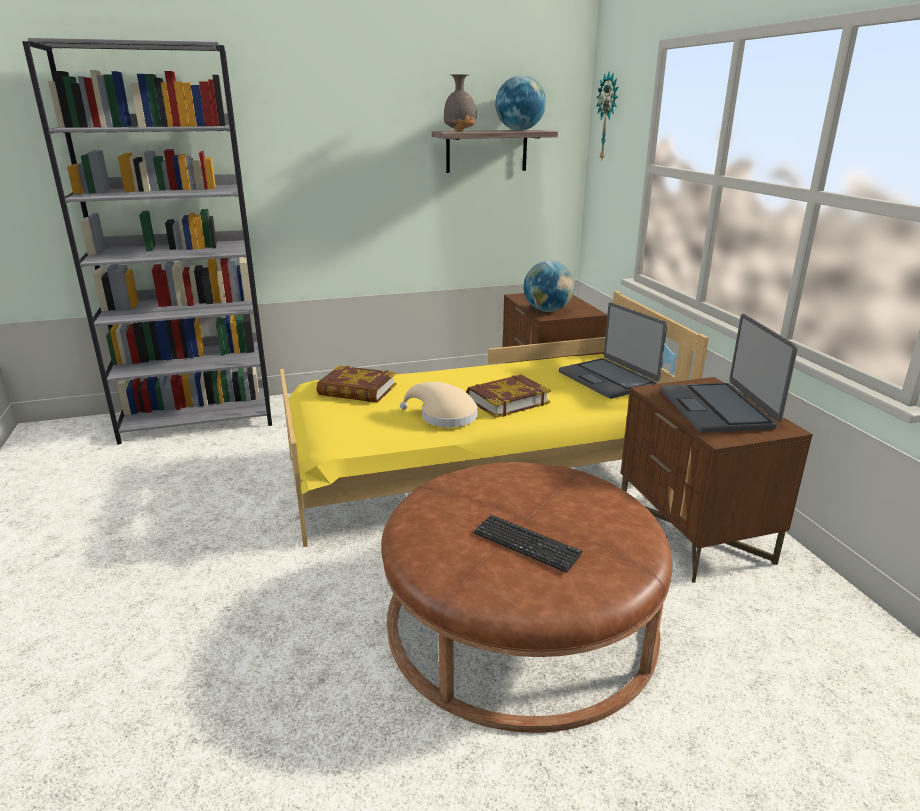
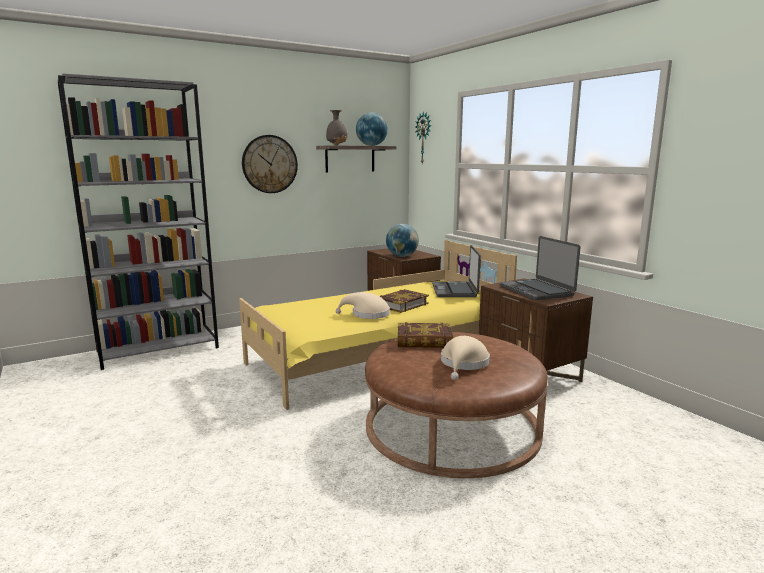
camera: 15 degrees left, 10 degrees down
(357, 390) = (298, 307): book -> book (424, 341)
(358, 161) = (269, 164): none -> wall clock
(526, 544) = (464, 364): keyboard -> beige hat
(608, 379) = (455, 290): laptop -> laptop turned 45 degrees clockwise

